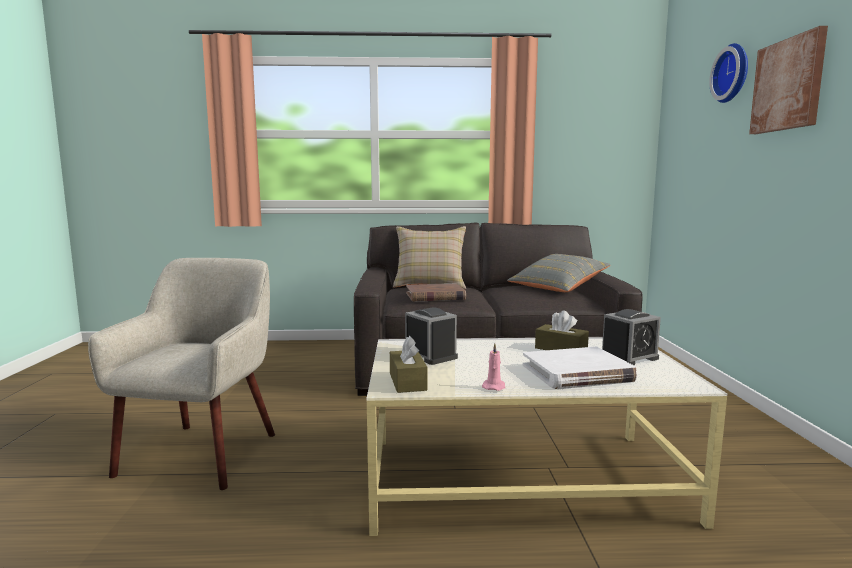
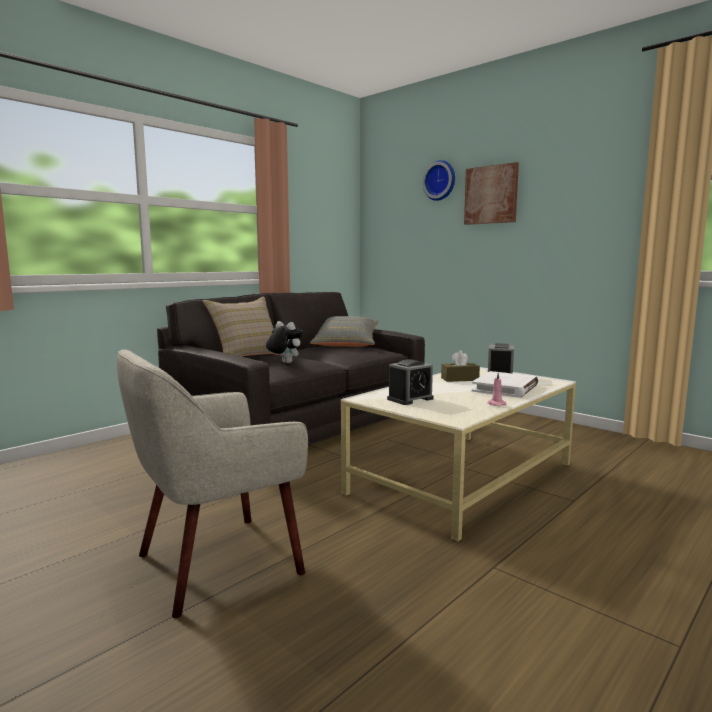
camera: 45 degrees left, 0 degrees up
(202, 453) = (216, 563): beige armchair -> beige armchair turned 90 degrees counterclockwise
(407, 381) = (451, 414): brown tissue box -> none
(430, 355) = (410, 399): alarm clock -> alarm clock turned 135 degrees clockwise
(435, 296) = (284, 363): brown book -> plush toy

